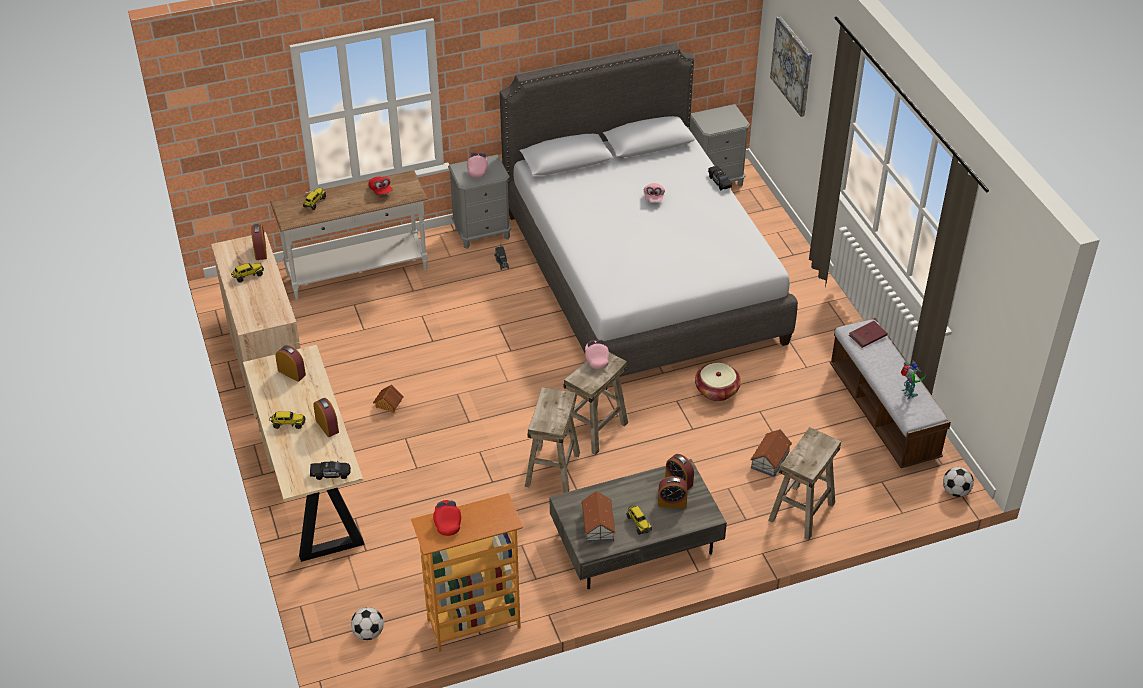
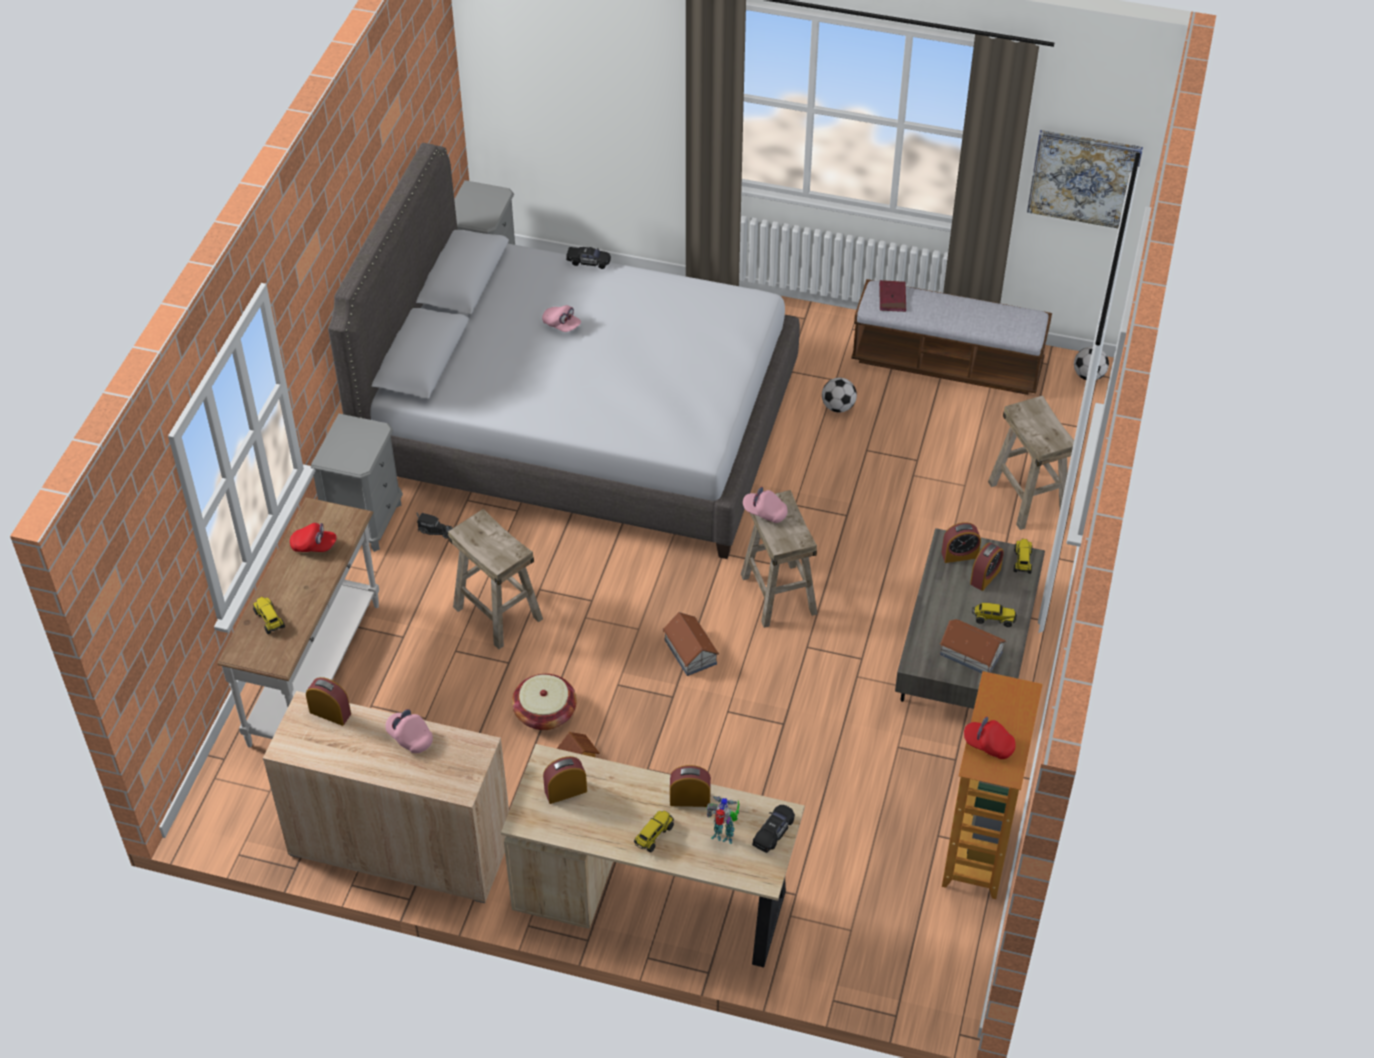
camera: 55 degrees left, 5 degrees up
(248, 275) = (366, 747): toy truck -> toy truck (1022, 561)
(368, 633) = (923, 952): football -> football (838, 407)
(478, 170) = (350, 444): pink cap -> pink cap (410, 737)
(552, 469) = (807, 661): beige stool -> beige stool (497, 613)
(716, 390) = (808, 465): basket -> basket (545, 713)
(769, 460) = (939, 481): toy house -> toy house (690, 652)
(792, 65) = (557, 84): picture -> picture (1084, 178)
(908, 394) = (996, 318): toy robot -> toy robot (724, 836)

